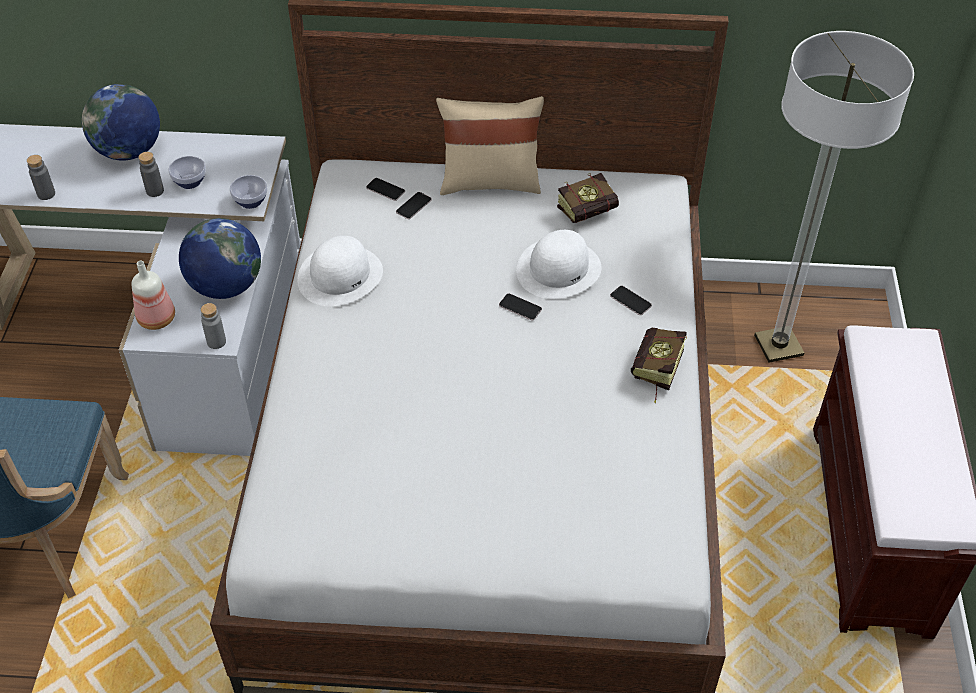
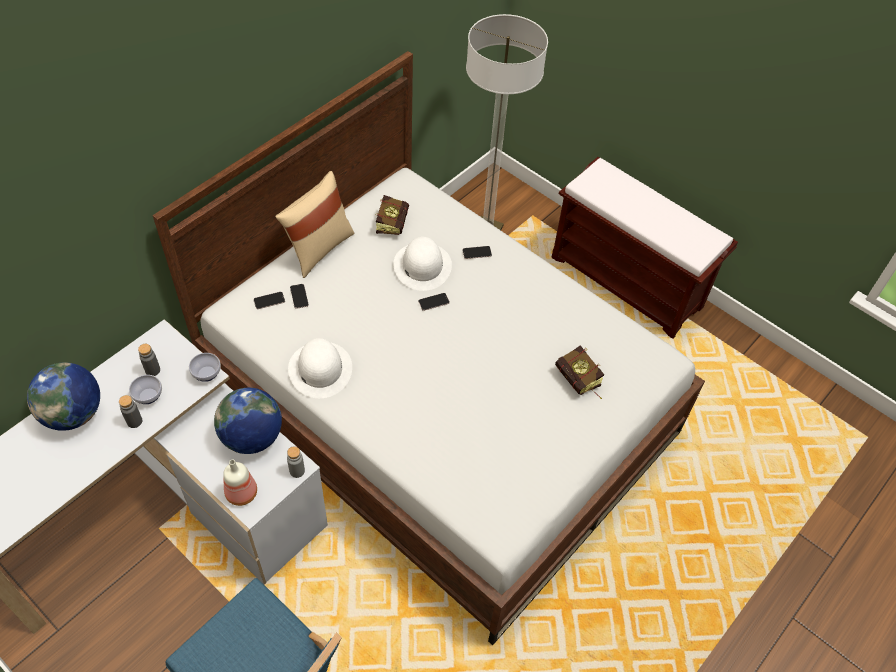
camera: 55 degrees left, 5 degrees up
(46, 194) = (60, 489): grey bottle -> grey bottle (152, 370)
(655, 374) = (537, 279): book -> book (580, 383)

